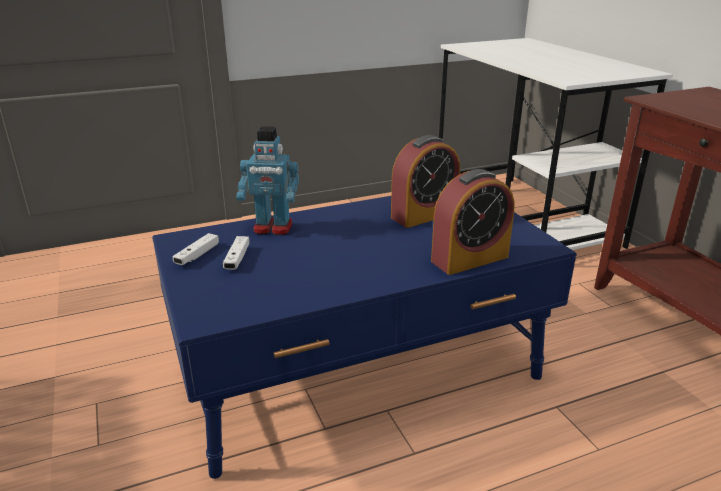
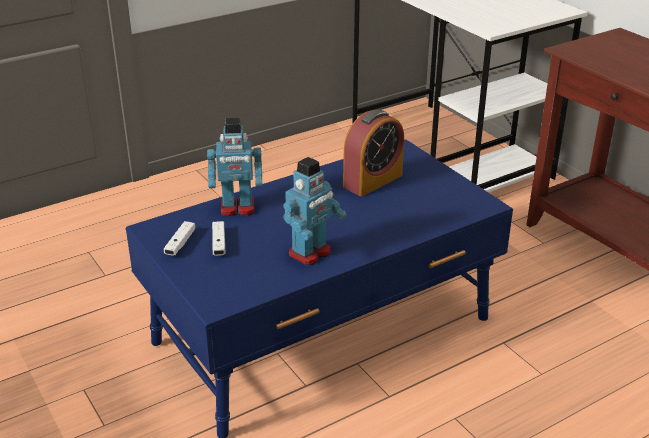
camera: 10 degrees left, 5 degrees up
(332, 277) = (310, 253): none -> toy robot
(469, 259) = (424, 223): alarm clock -> none

